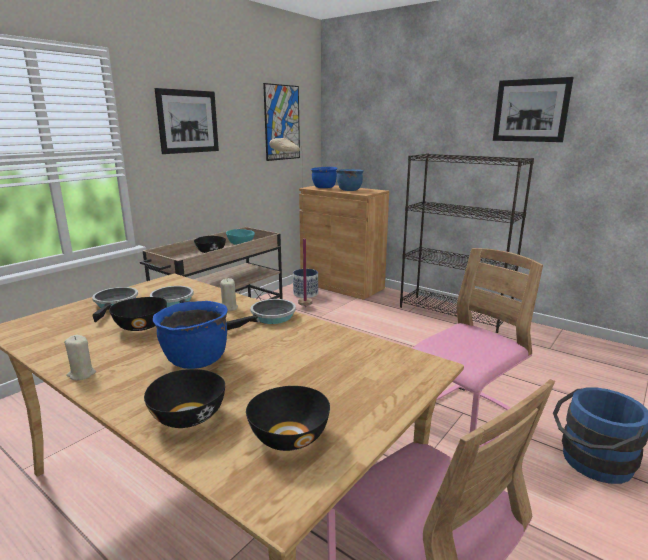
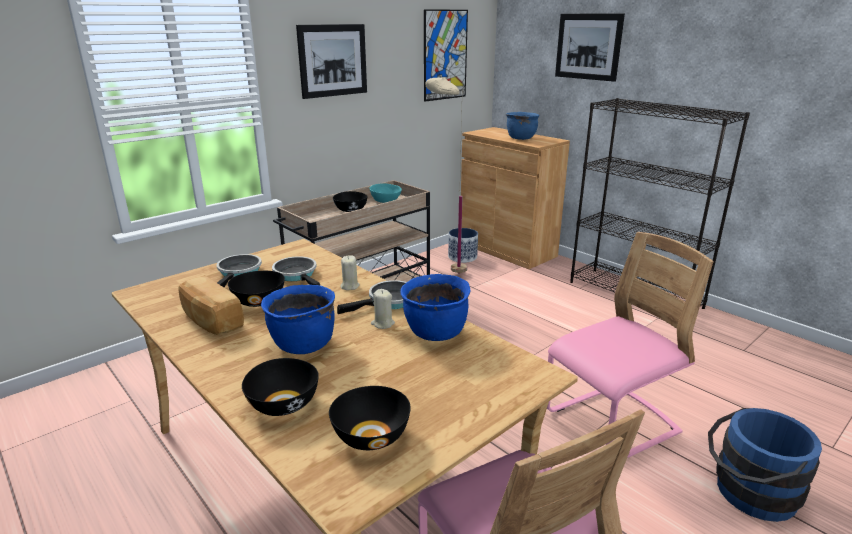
camera: 10 degrees right, 5 degrees up
(81, 374) = (195, 349): beige candle -> beige candle (382, 323)
(94, 347) = (211, 320): none -> bread
(324, 188) = (492, 133): blue cooking pot -> blue cooking pot (435, 333)
(530, 110) = (751, 51): picture -> picture (588, 46)

